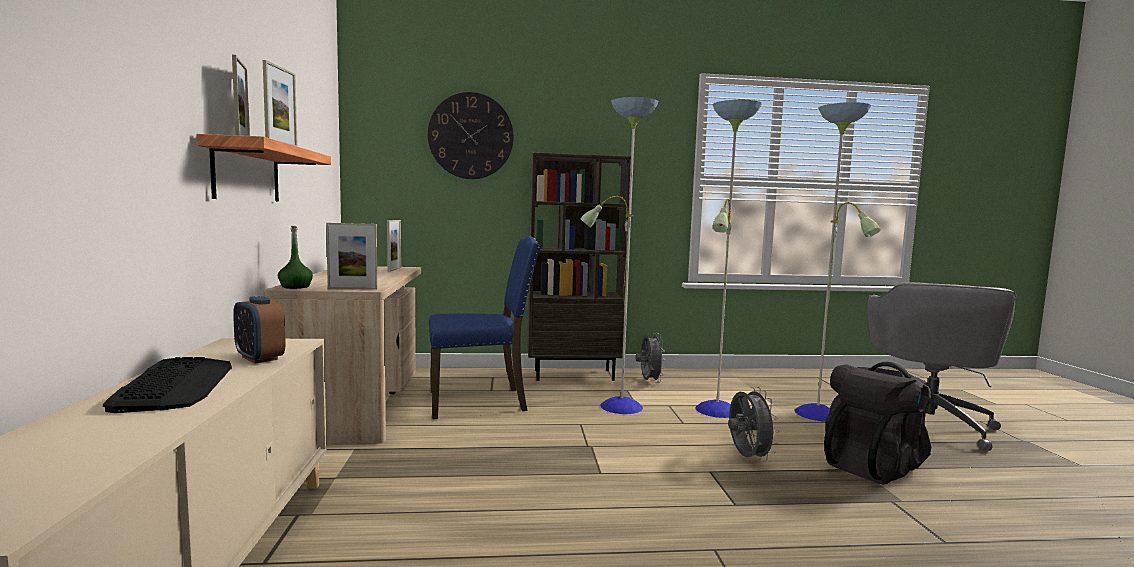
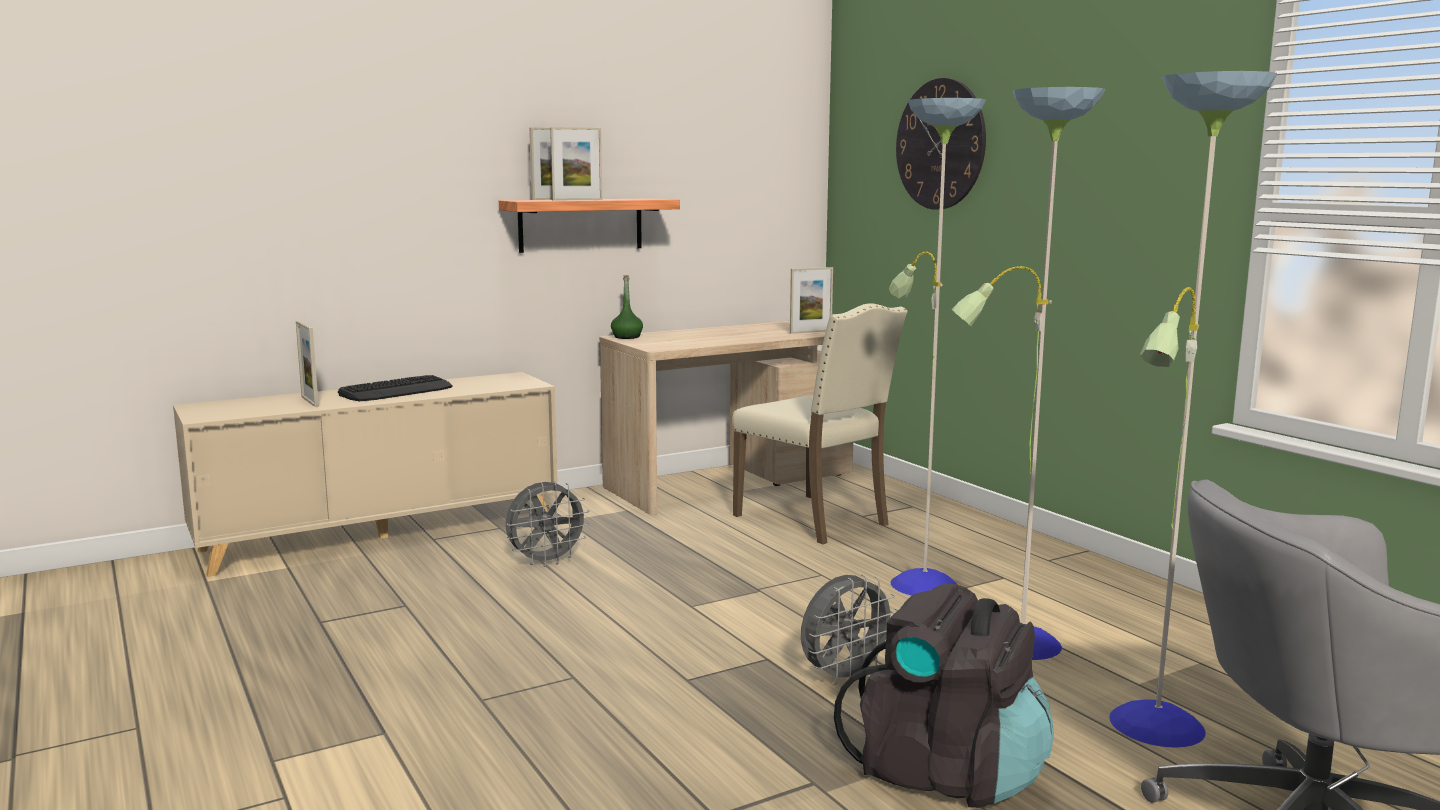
camera: 65 degrees right, 5 degrees up
(259, 358) = (475, 388): alarm clock -> none
(352, 289) = (647, 345): picture frame -> picture frame (309, 401)
(480, 401) = (815, 520): blue chair -> beige chair
(574, 375) = (1009, 540): brown bookcase -> none
(649, 381) = (1076, 584): grey fan -> grey fan (546, 562)

